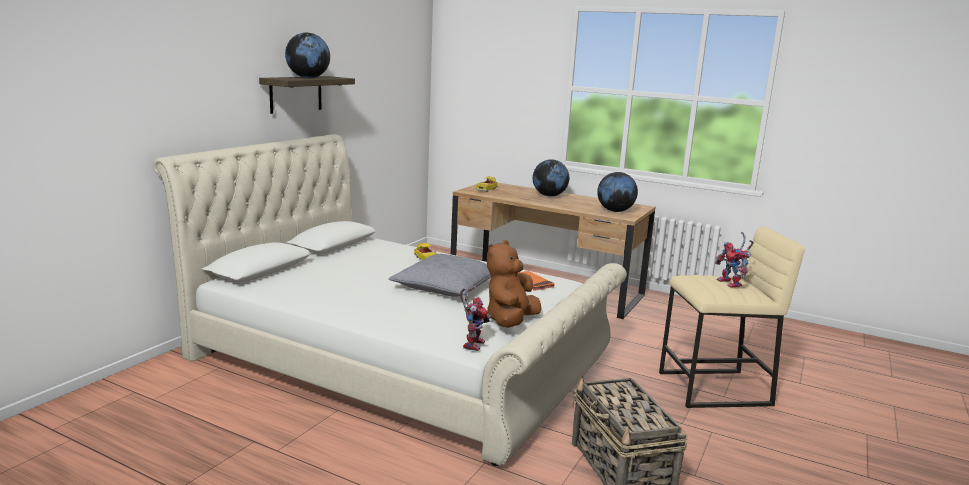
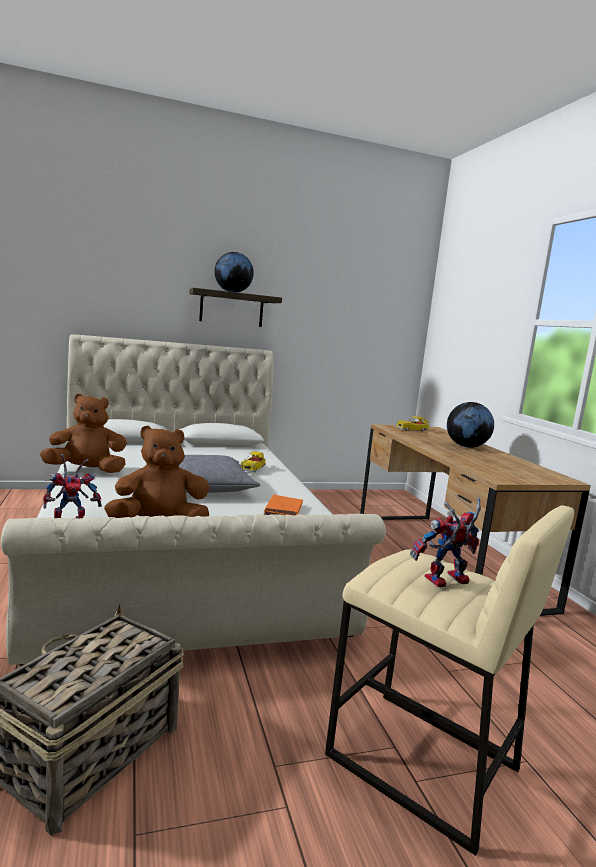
camera: 45 degrees right, 5 degrees down
(341, 308) = (86, 471): none -> brown plush toy
(615, 211) = (505, 472): globe -> none
(732, 284) = (445, 582): toy robot -> toy robot turned 45 degrees clockwise

